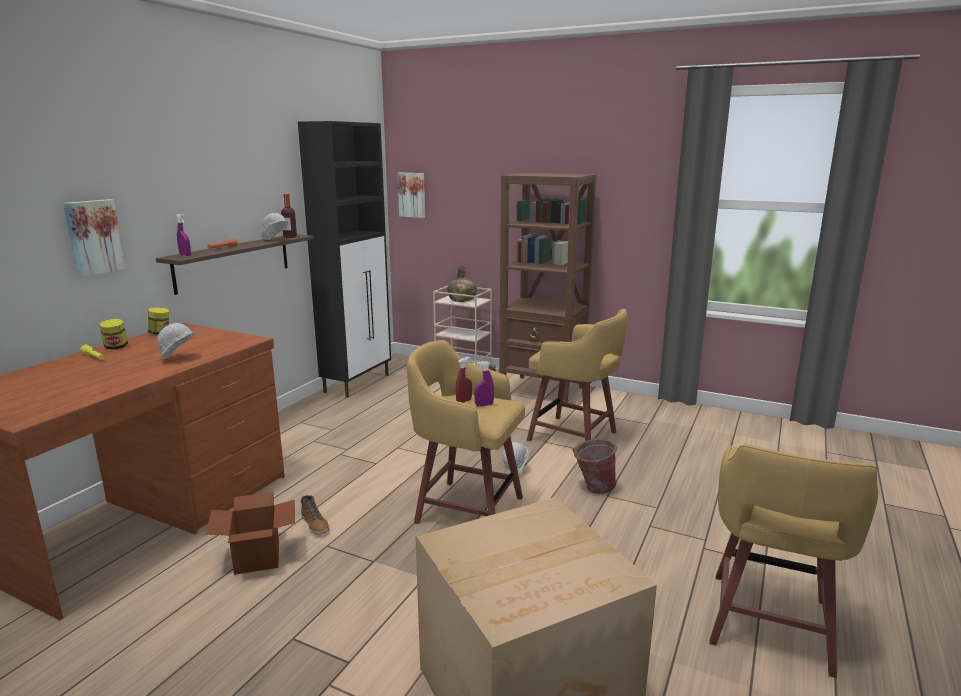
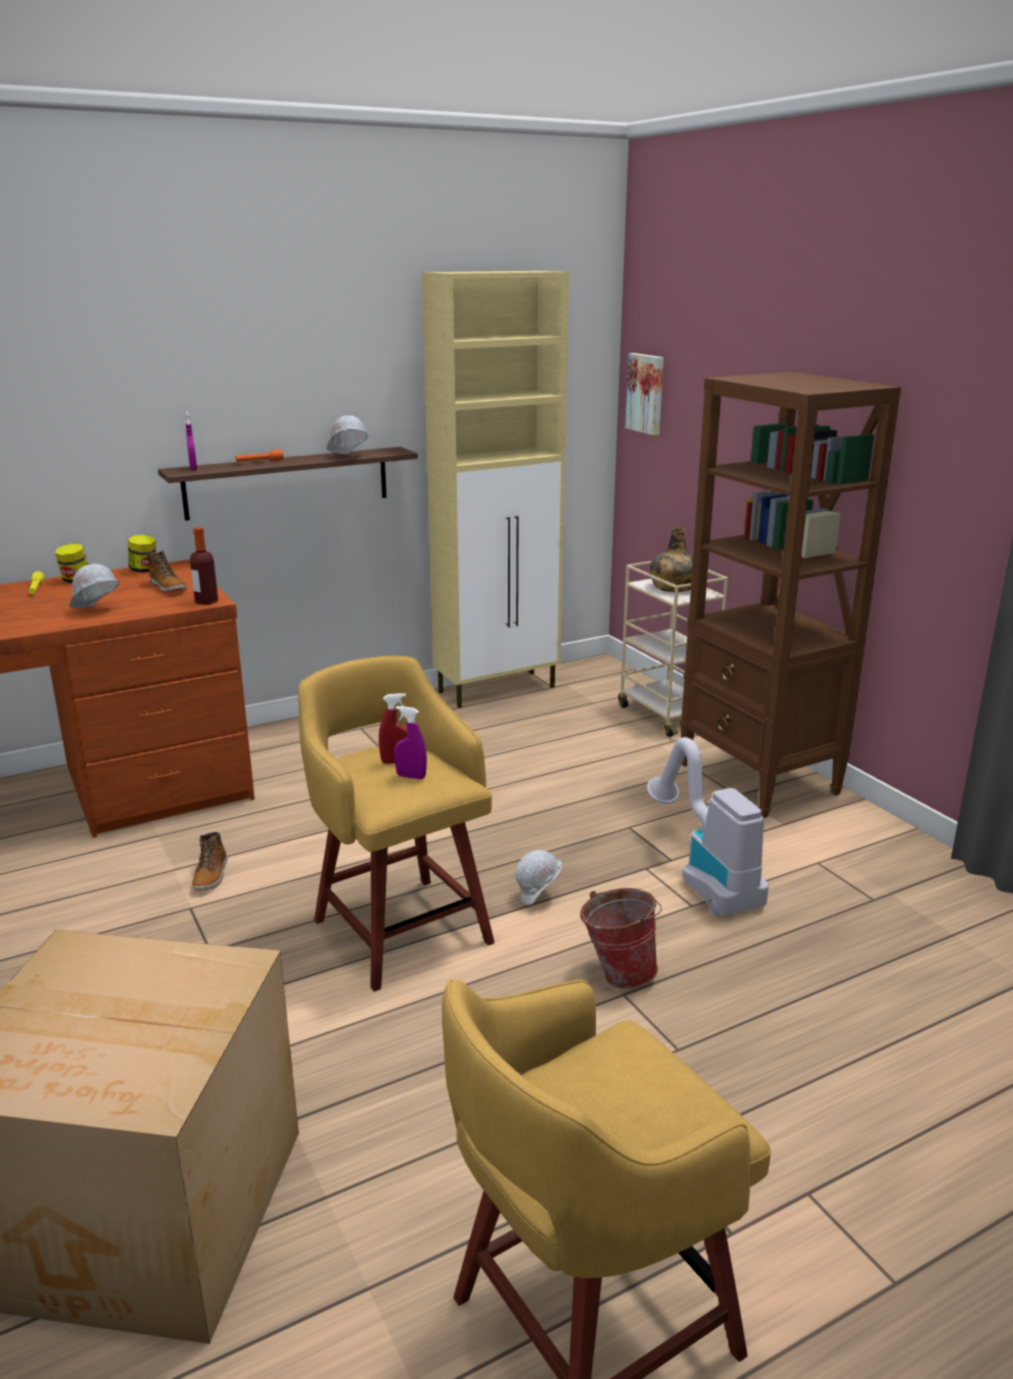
camera: 35 degrees right, 5 degrees up
(93, 237) = (68, 437): picture -> none
(203, 338) = (168, 587): none -> boot
(257, 558) = (111, 892): cardboard box -> none
(290, 237) = (380, 452): bottle -> bottle (206, 601)
(358, 383) = (498, 689): black cabinet -> beige cabinet
(575, 437) = (704, 877): yellow stool -> vacuum cleaner

